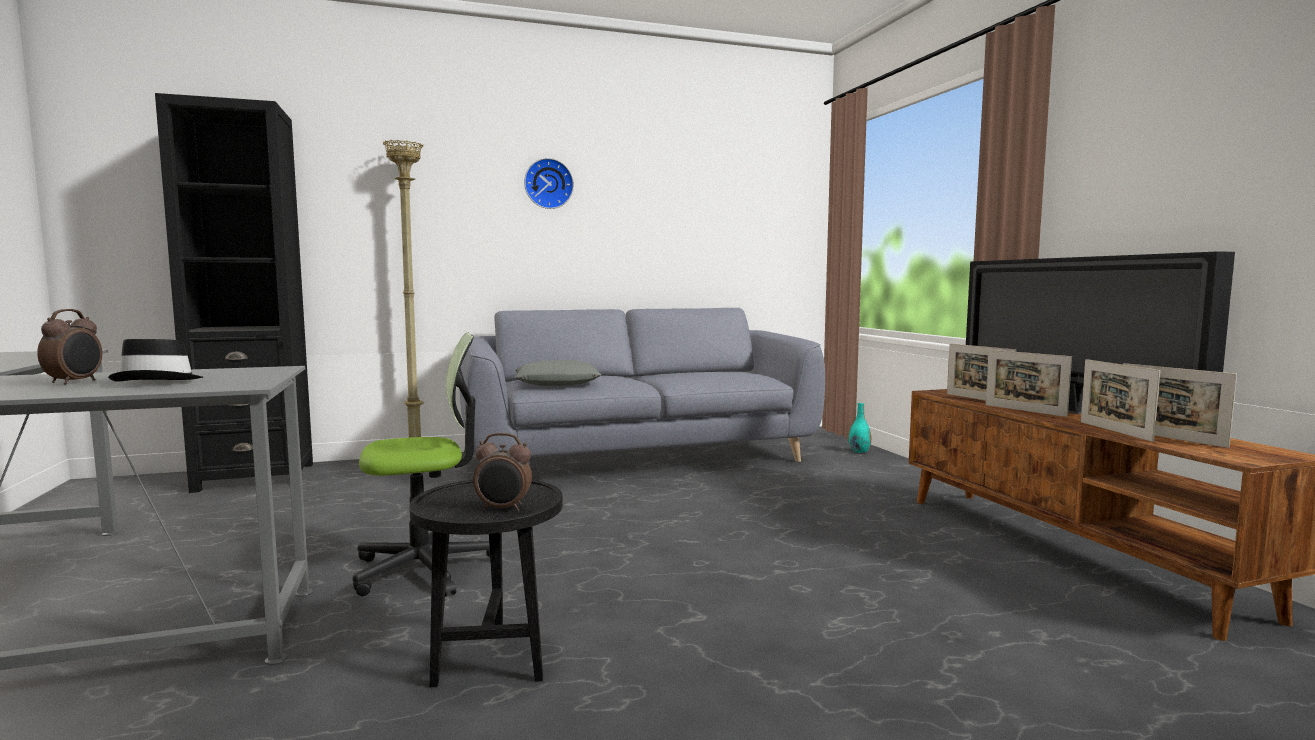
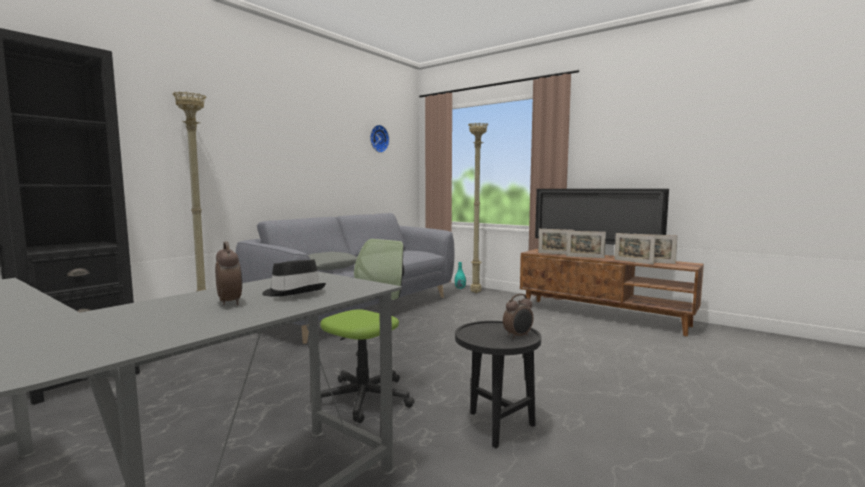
camera: 35 degrees left, 0 degrees up
(548, 184) = (281, 132): wall clock -> wall clock (378, 138)
(871, 464) = (476, 293): none -> beige floor lamp

